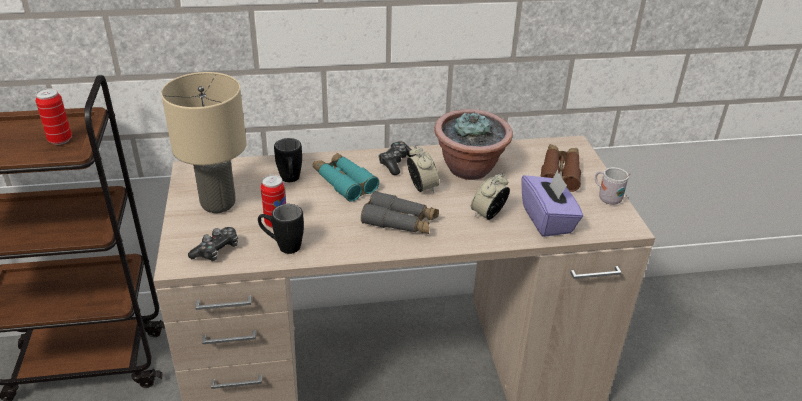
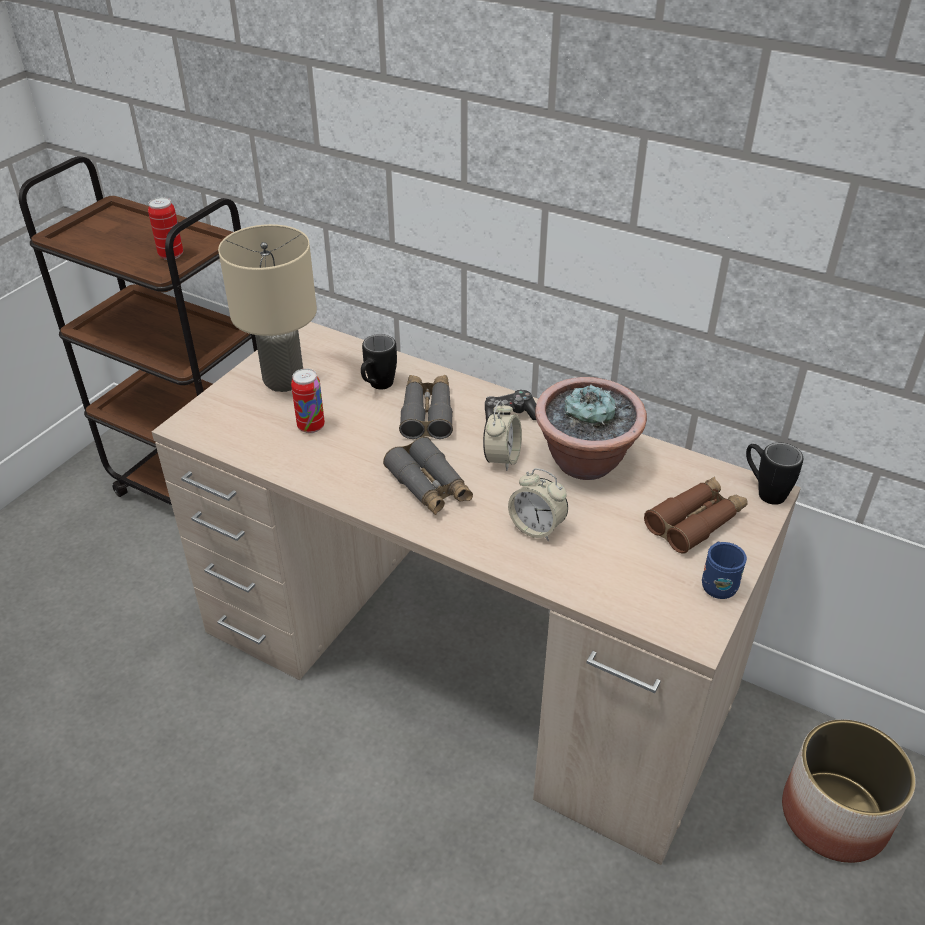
camera: 40 degrees right, 5 degrees up
(216, 250) = (229, 428): game controller -> none
(282, 246) = (288, 454): black mug -> black mug (763, 491)
(344, 182) = (427, 413): turquoise binoculars -> grey binoculars
(488, 214) = (536, 527): alarm clock -> alarm clock turned 135 degrees counterclockwise
(547, 220) = (600, 571): purple tissue box -> none
(606, 197) = (717, 584): white mug -> blue mug
(651, 327) = (834, 815): none -> planter

